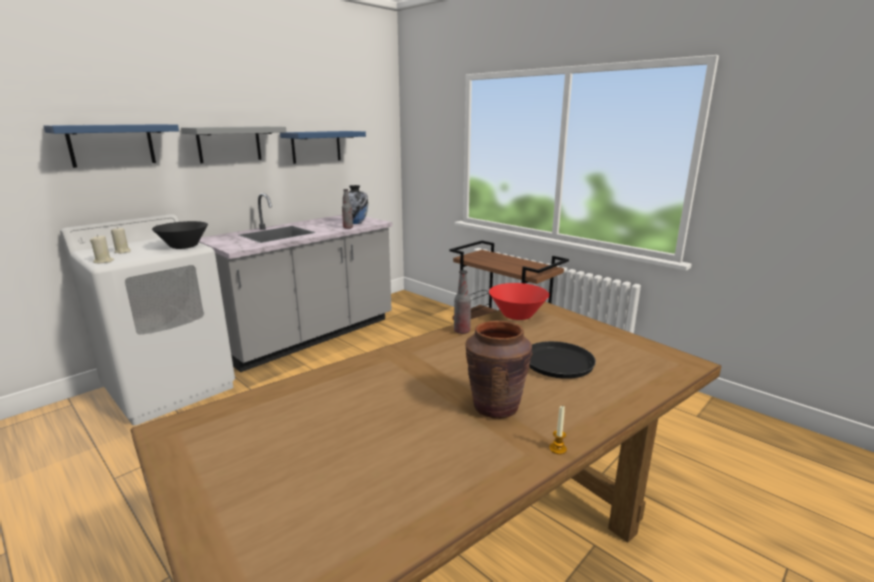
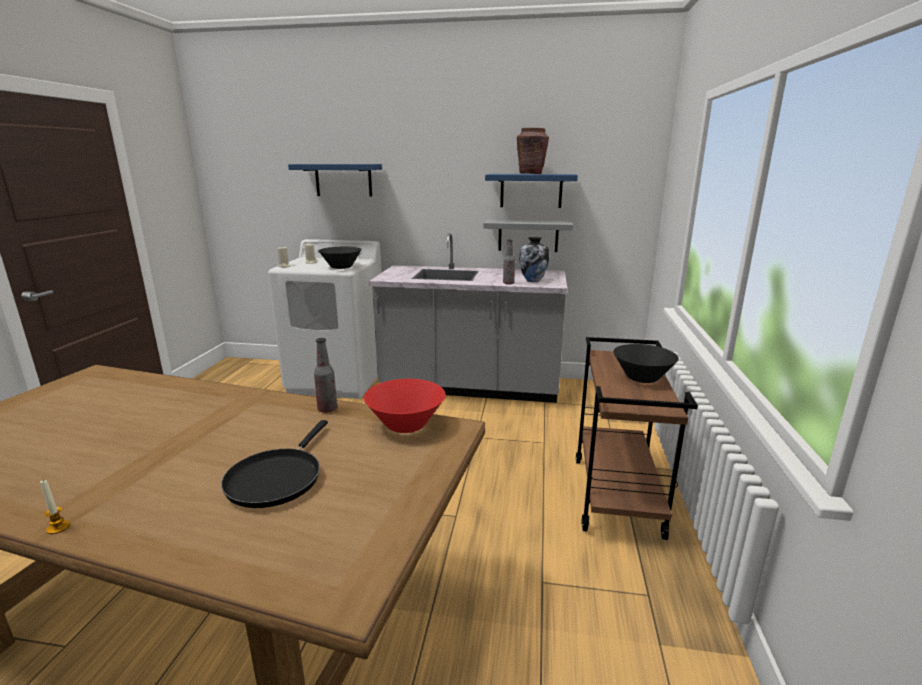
camera: 55 degrees right, 0 degrees up
(229, 144) = (435, 183): grey shelf -> grey shelf (528, 235)
(495, 407) = (148, 471): brown vase -> brown vase (531, 174)
(510, 260) = (642, 378): none -> black bowl

